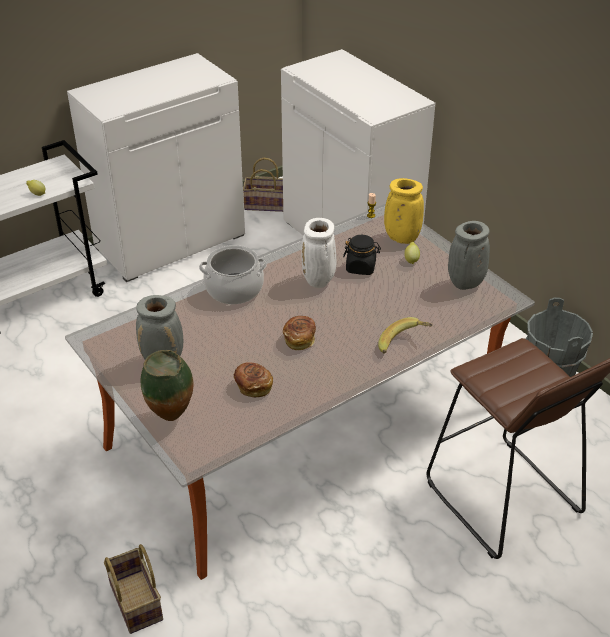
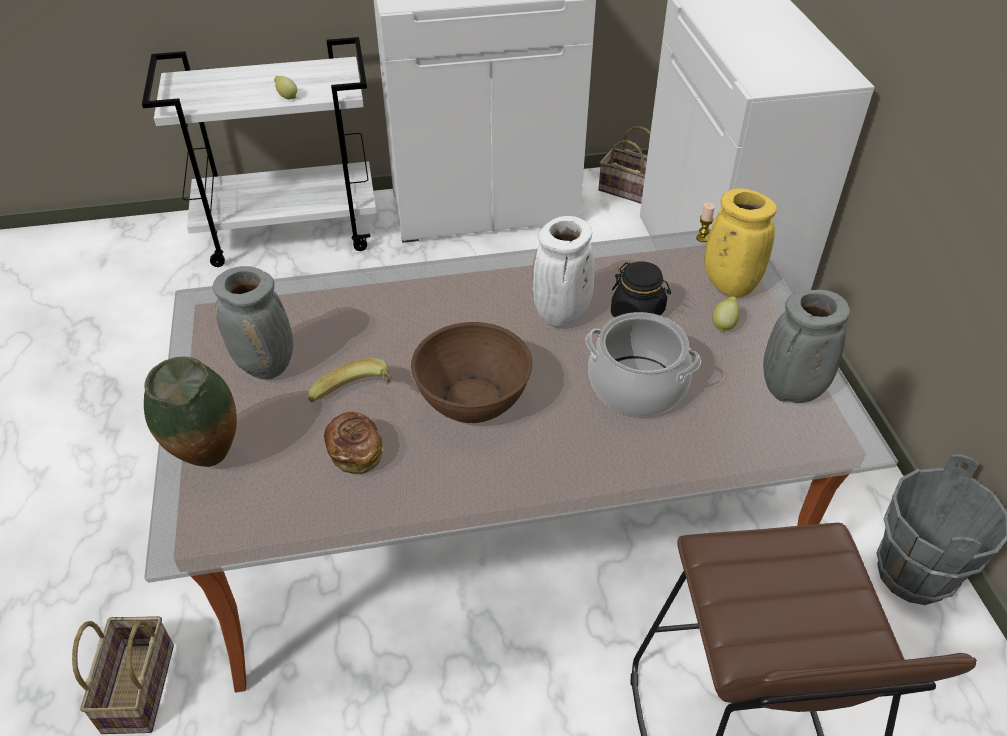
camera: 25 degrees right, 5 degrees up
(234, 289) = (433, 292): cooking pot -> cooking pot (636, 387)
(299, 339) = (473, 399): bread -> brown bowl
(404, 345) = (626, 464): banana -> banana (356, 398)

